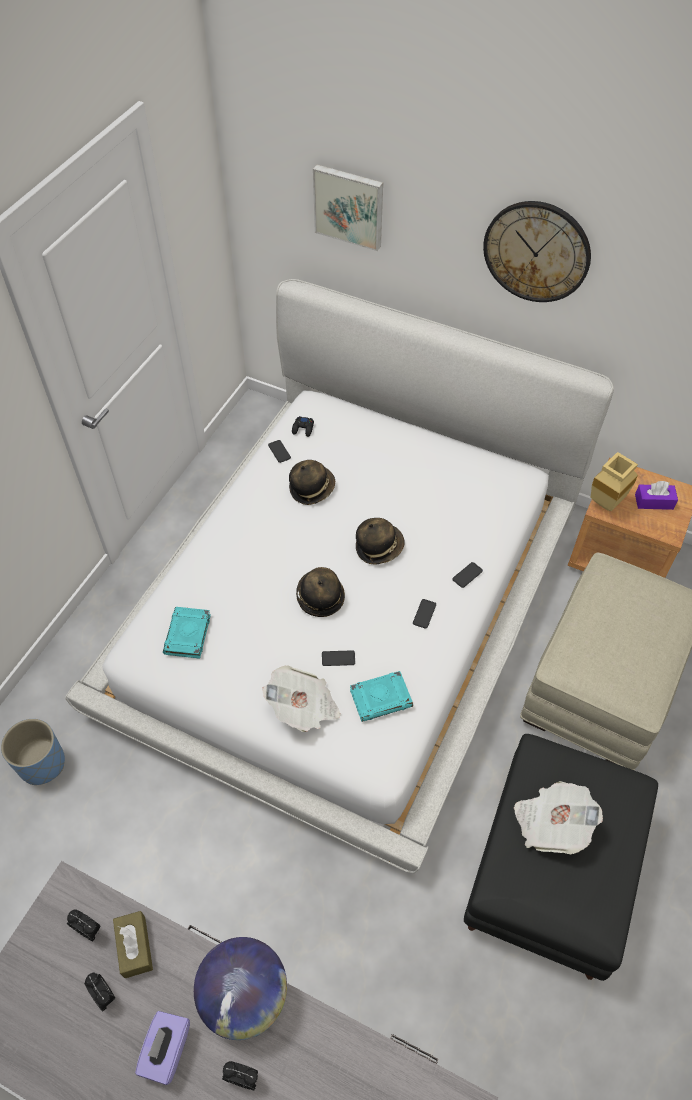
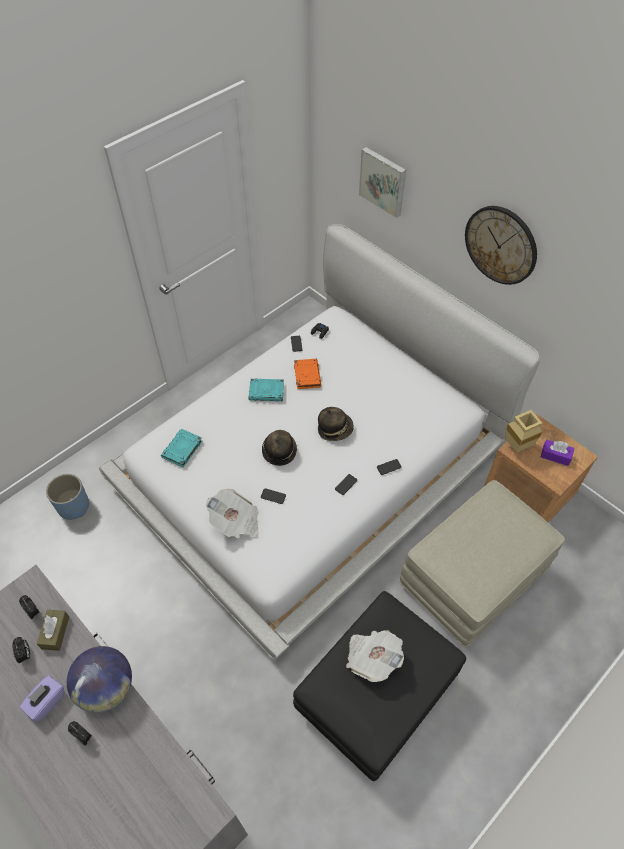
camera: 20 degrees right, 0 degrees up
(311, 488) = (307, 375): hat -> orange book
(381, 698) = (290, 532): turquoise book -> turquoise book (267, 392)

